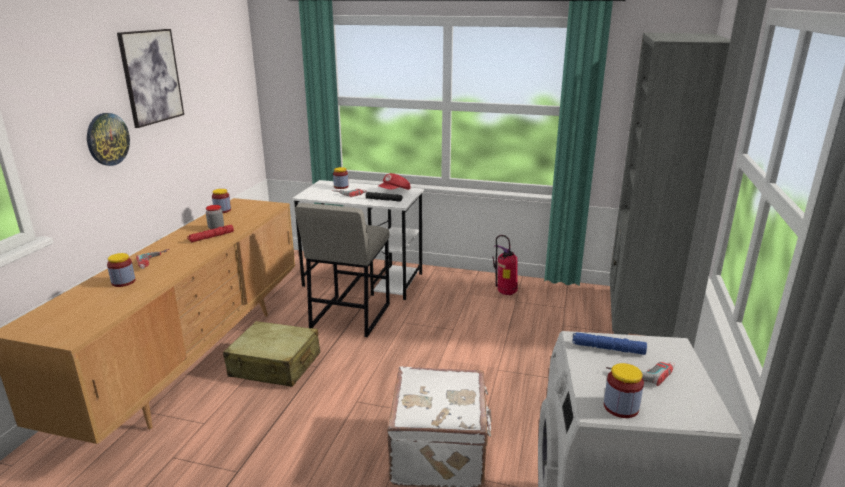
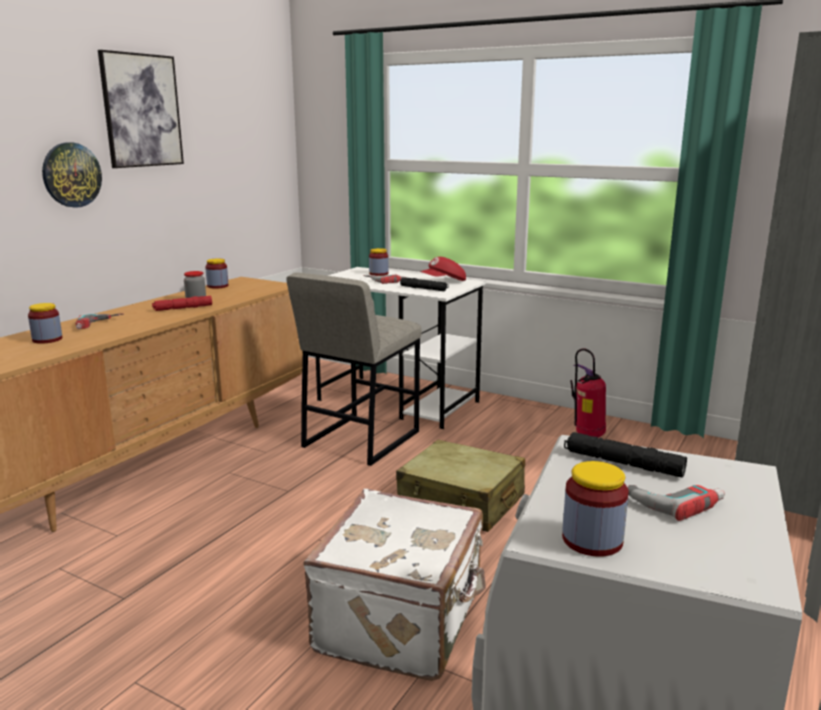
camera: 15 degrees right, 5 degrees down
(275, 365) = (237, 483): beige suitcase -> beige suitcase (461, 502)
(608, 348) = (622, 463): blue flashlight -> black flashlight

